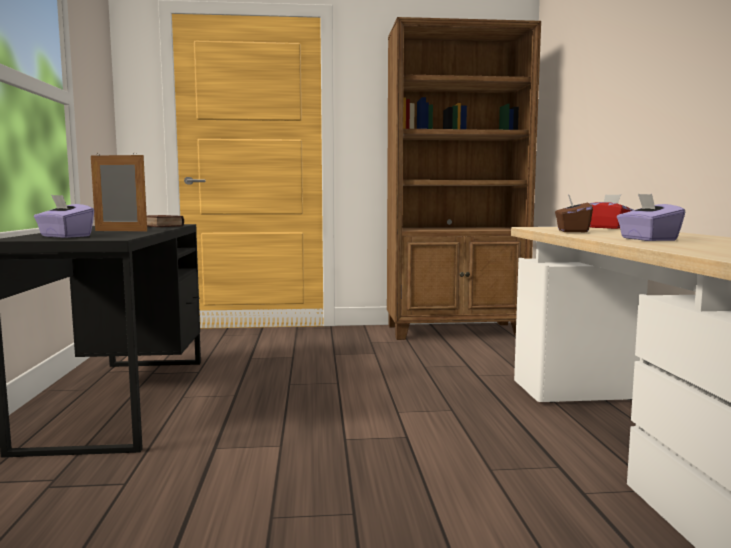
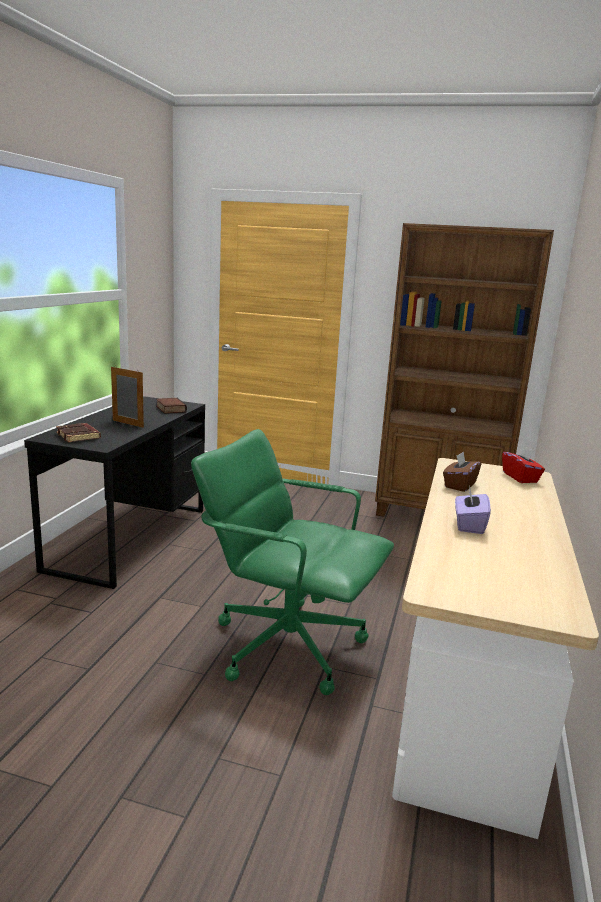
camera: 20 degrees right, 10 degrees up
(65, 236) = (79, 436): purple tissue box -> brown book
(425, 459) = (287, 644): none -> green office chair

